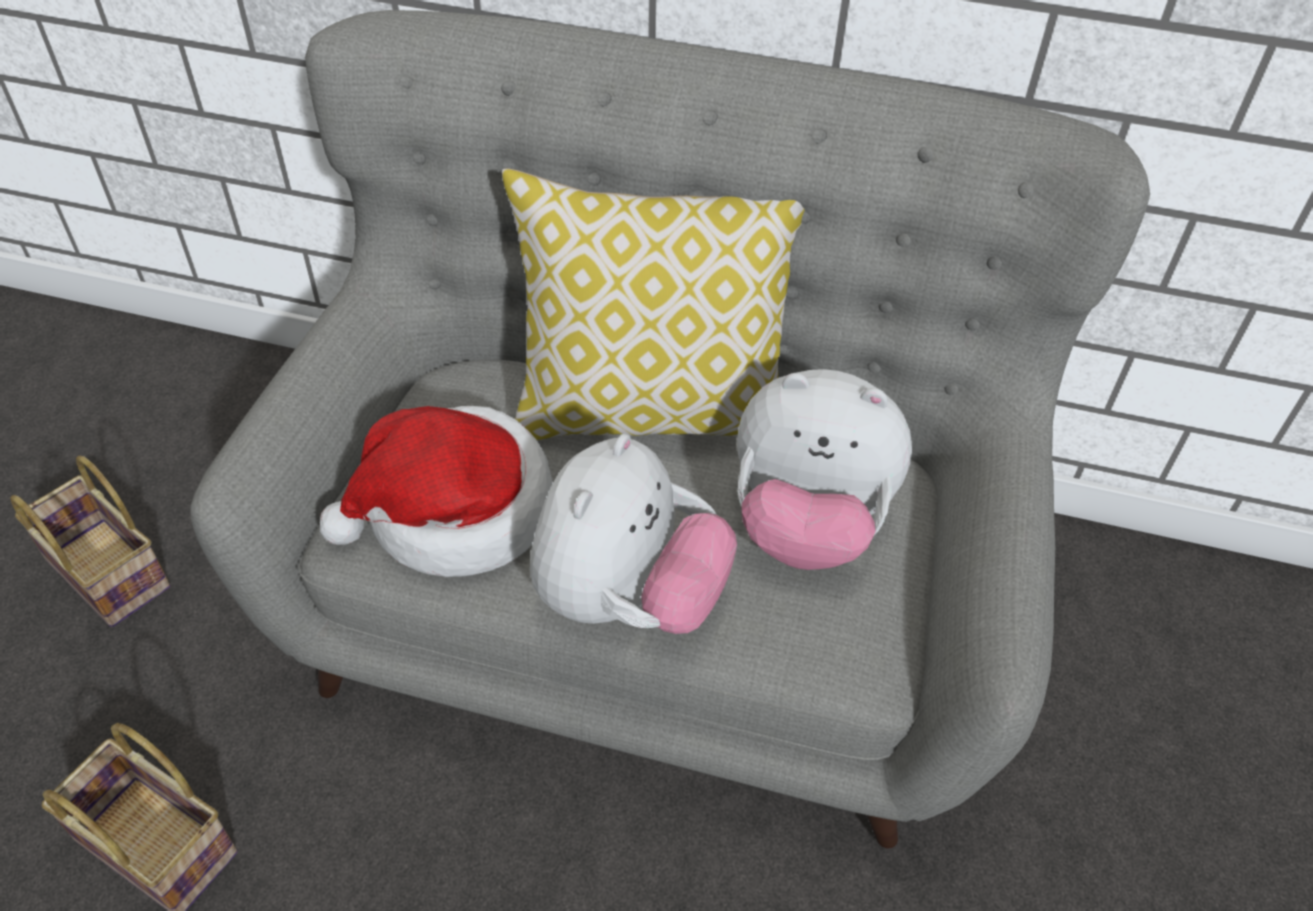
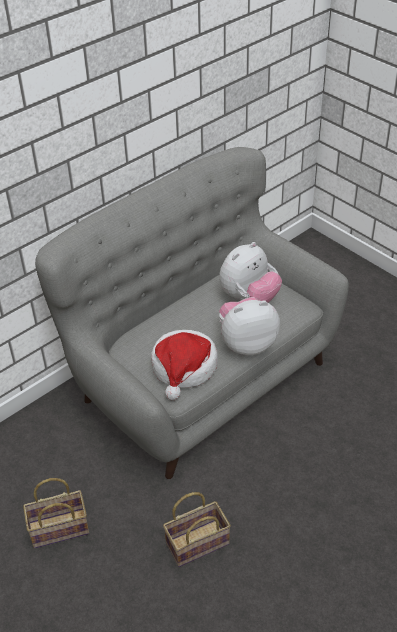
camera: 55 degrees left, 5 degrees down
(628, 598) = (247, 343): plush toy -> plush toy turned 75 degrees counterclockwise
(653, 411) = (178, 309): pillow -> none

